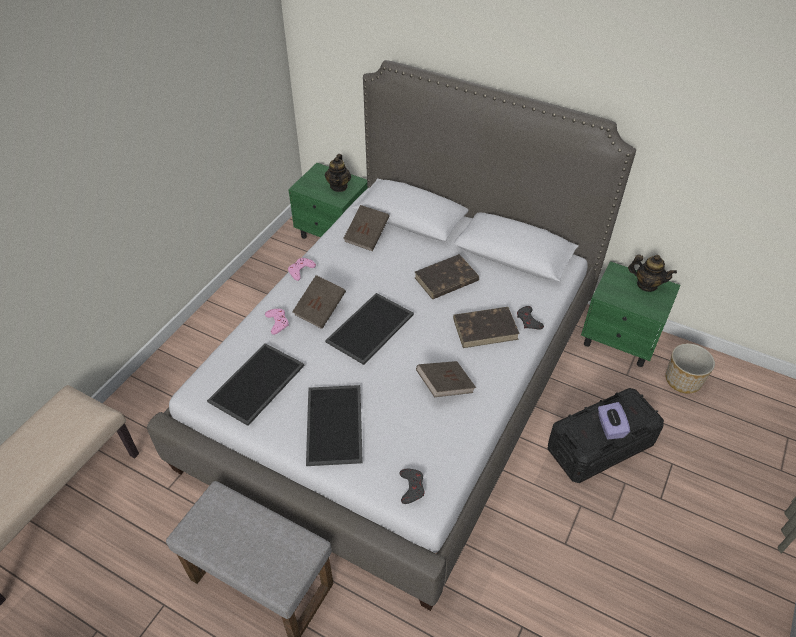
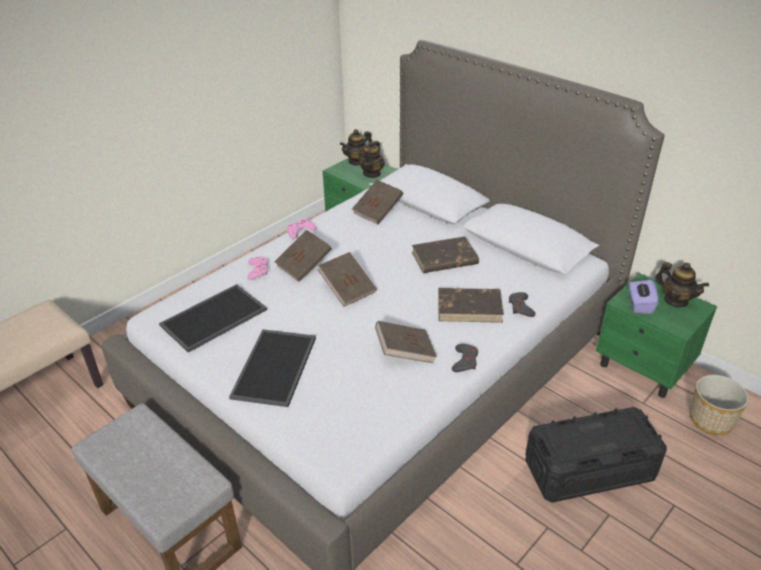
camera: 15 degrees right, 10 degrees down
(319, 173) = (357, 161): none -> teapot
(370, 329) = (347, 289): tray -> brown book
(411, 487) = (331, 440): grey game controller -> grey game controller (465, 361)
(610, 427) = (597, 442): purple tissue box -> purple tissue box (639, 305)

